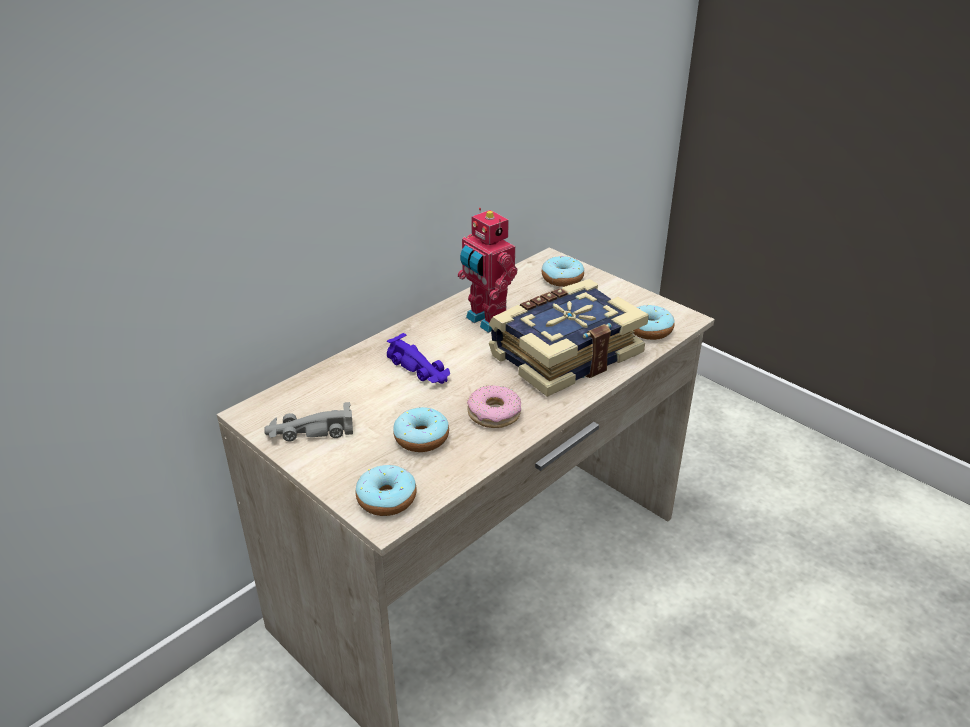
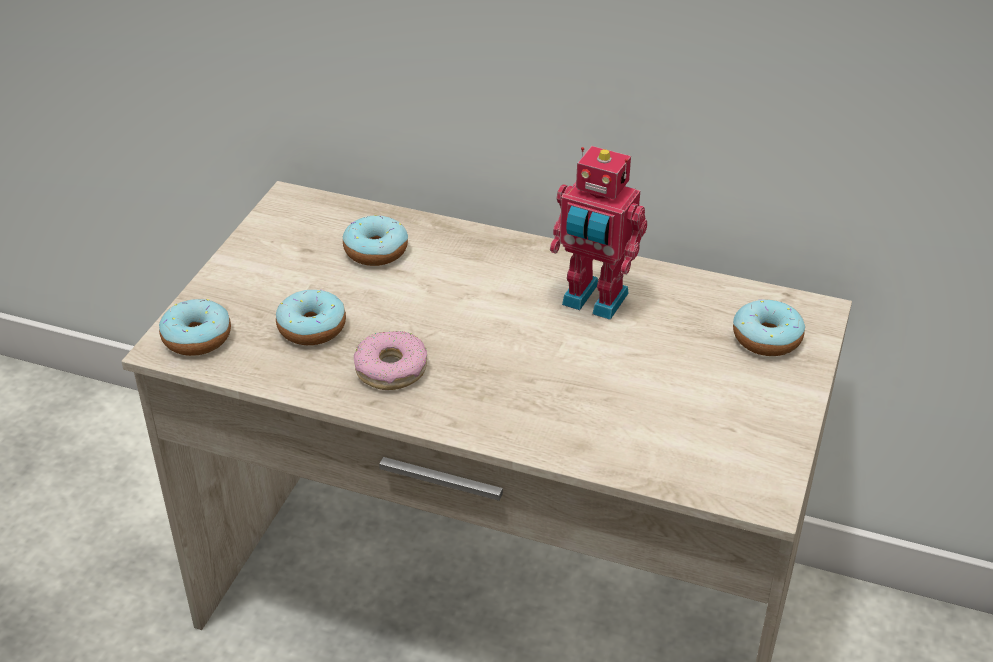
camera: 65 degrees right, 5 degrees up
(309, 432) = (279, 248): grey toy car -> none
(420, 369) = (443, 283): purple toy car -> none
(486, 321) = (593, 301): toy robot -> toy robot turned 90 degrees counterclockwise
(563, 353) = (566, 392): book -> none
(649, 330) = (696, 464): donut -> donut (376, 251)

